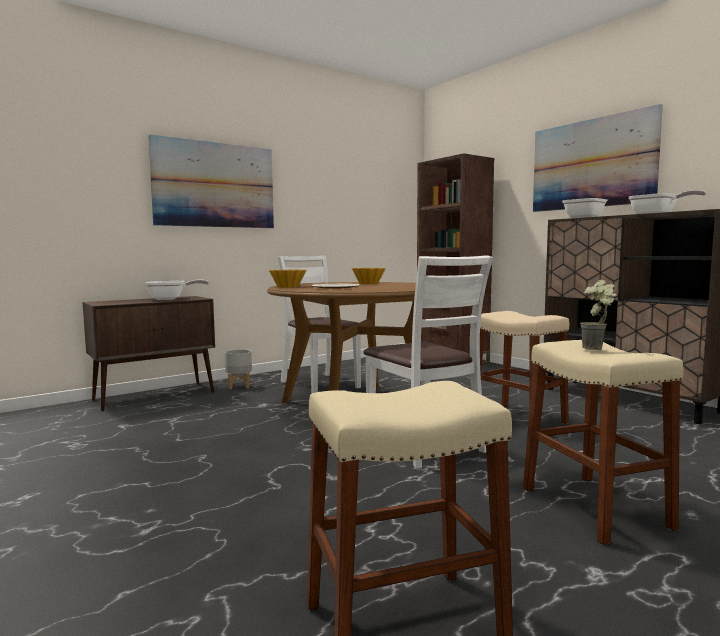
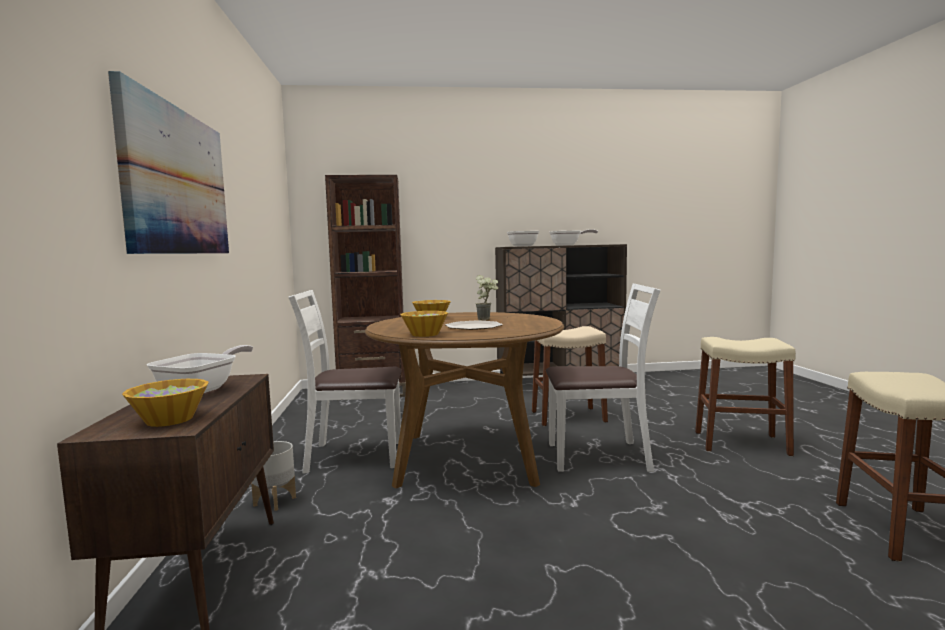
camera: 60 degrees left, 0 degrees up
(115, 302) = (170, 419): none -> bowl
(592, 164) = (497, 200): picture -> none
(598, 349) = (745, 341): potted plant -> potted plant (487, 319)

